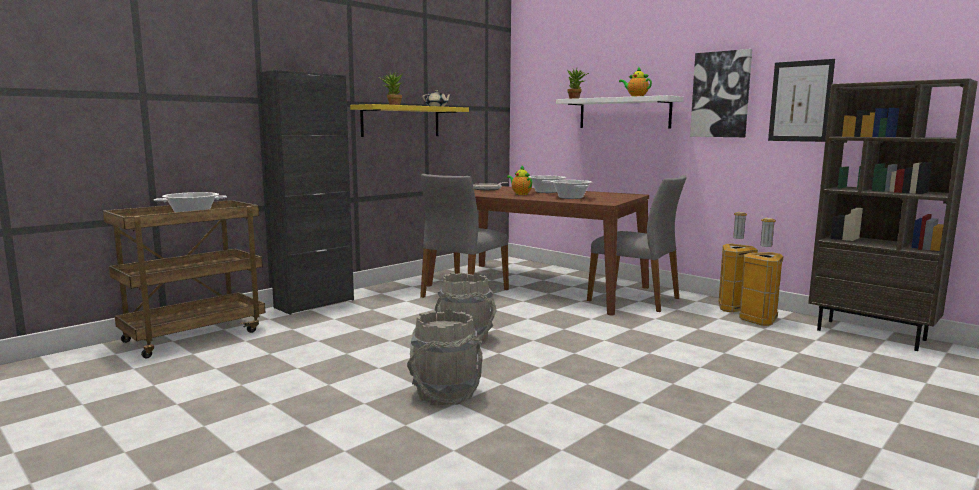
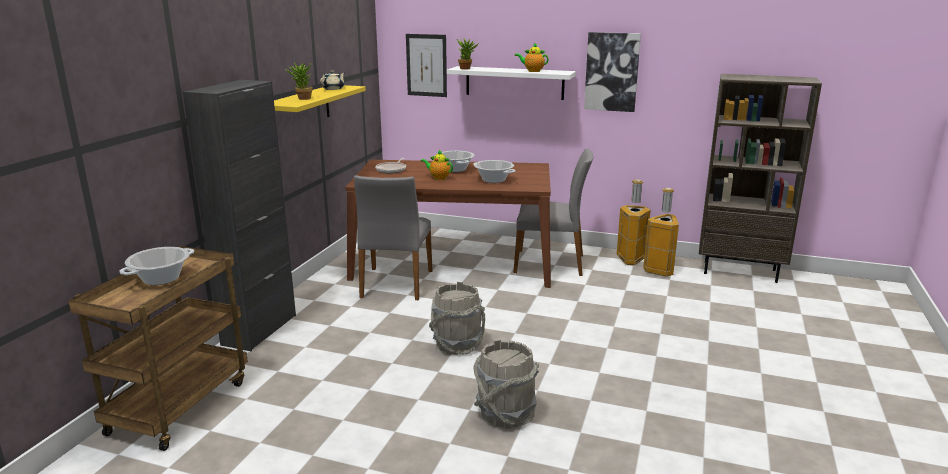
camera: 25 degrees left, 10 degrees up
(800, 101) = (682, 83): picture -> picture (426, 65)

